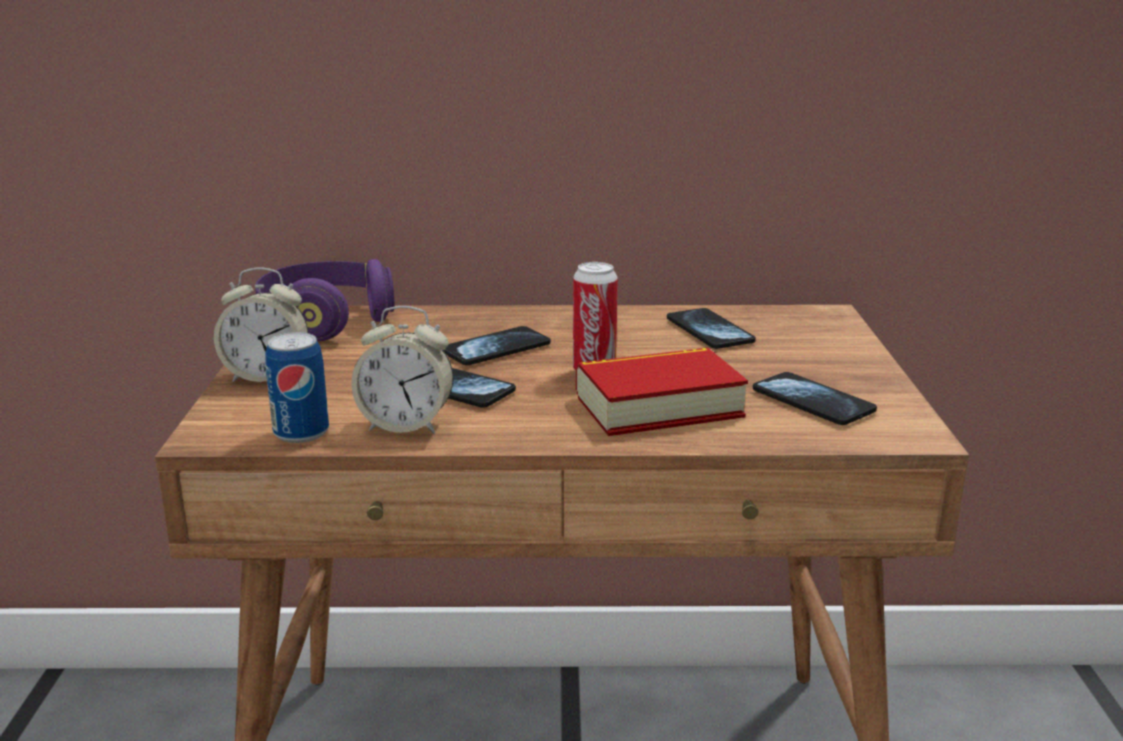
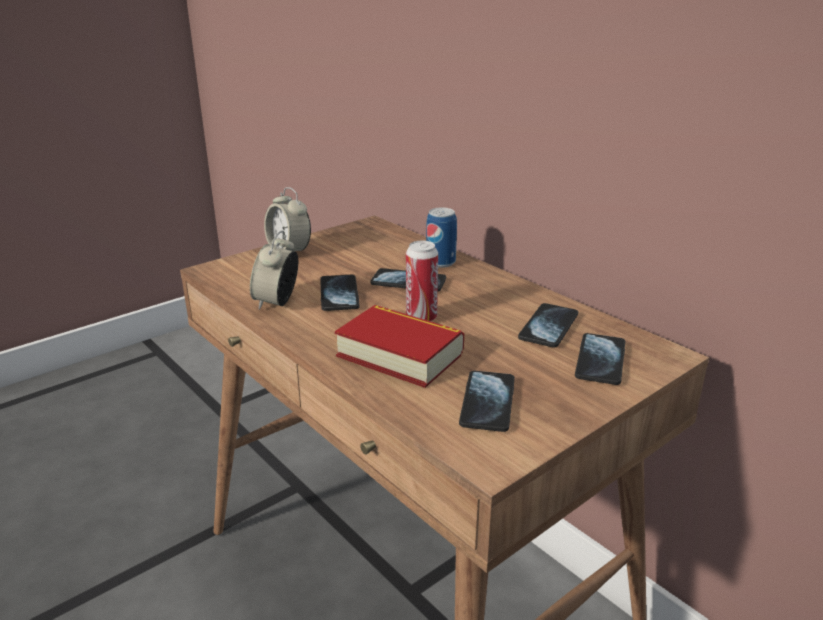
camera: 50 degrees right, 5 degrees up
(301, 433) = (238, 284): can -> can (440, 262)
(325, 322) = (374, 233): purple headphones -> none
(406, 425) = (277, 302): alarm clock -> alarm clock turned 45 degrees clockwise
(802, 337) = (600, 360): none -> phone

